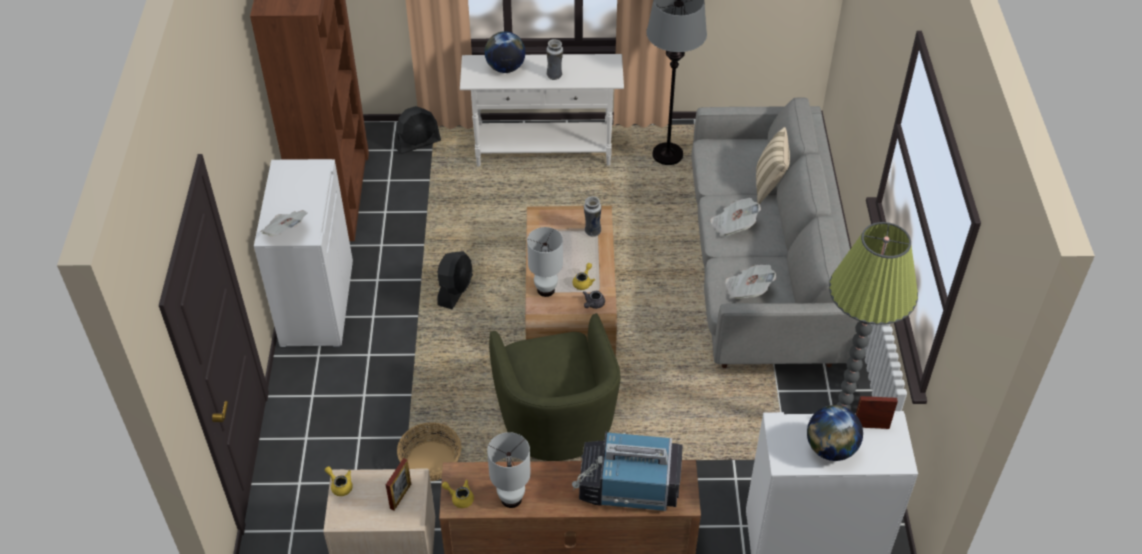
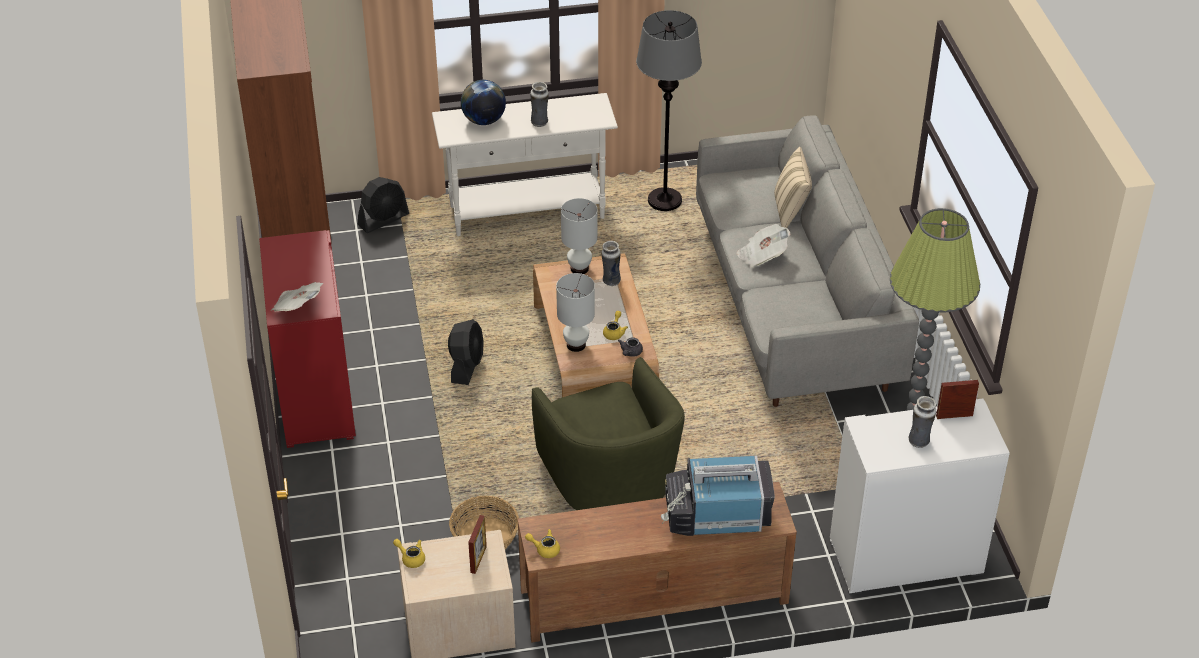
camera: 10 degrees left, 5 degrees down
(316, 303) = (314, 397): white cabinet -> red cabinet
(511, 498) = (598, 542): white table lamp -> white table lamp (579, 268)
(747, 290) = (792, 317): newspaper -> none
(830, 449) = (919, 441): globe -> vase

